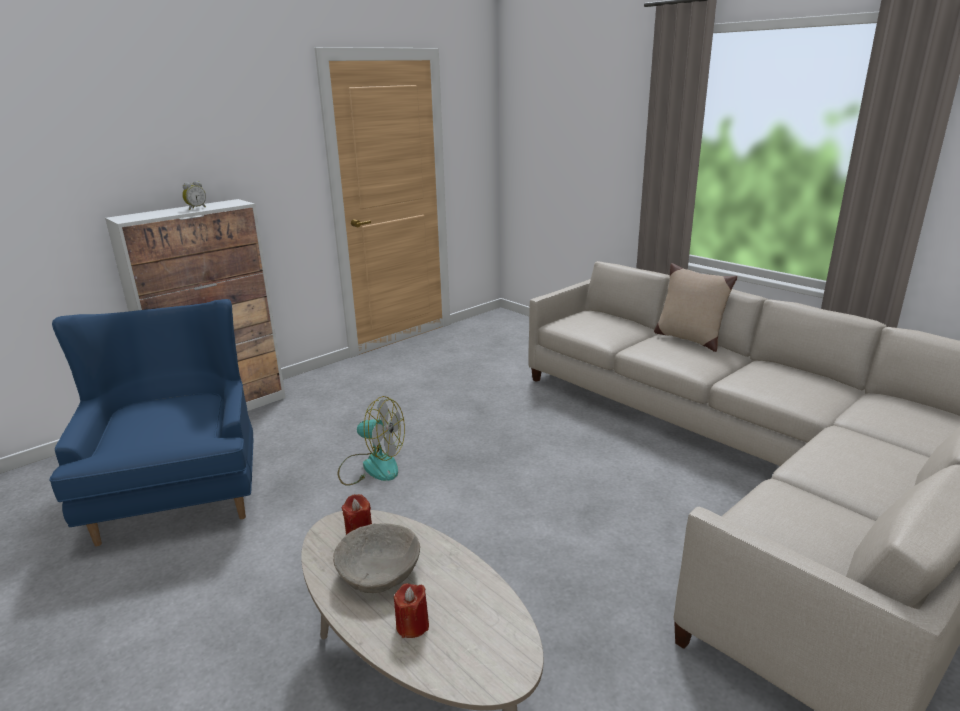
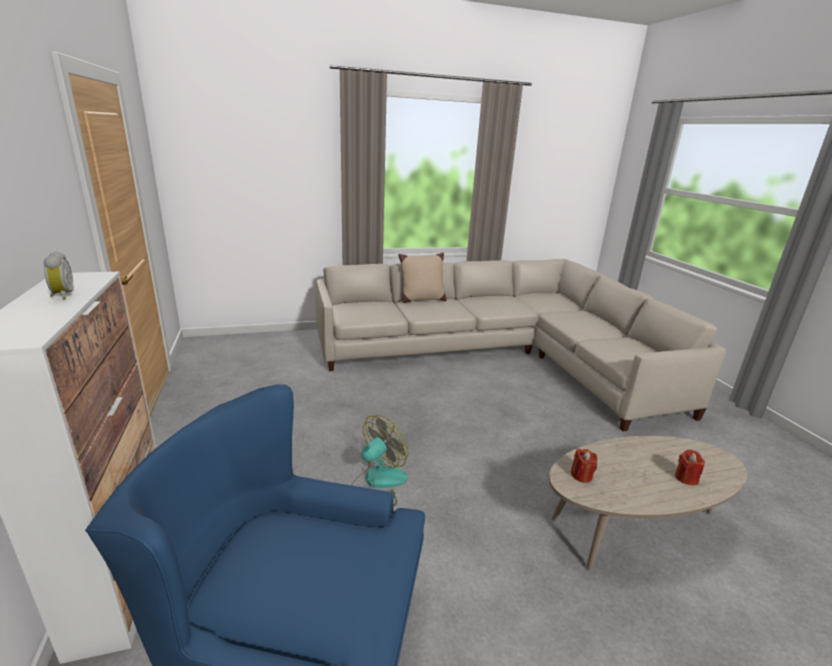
camera: 65 degrees left, 0 degrees up
(379, 571) = (630, 477): beige bowl -> none

